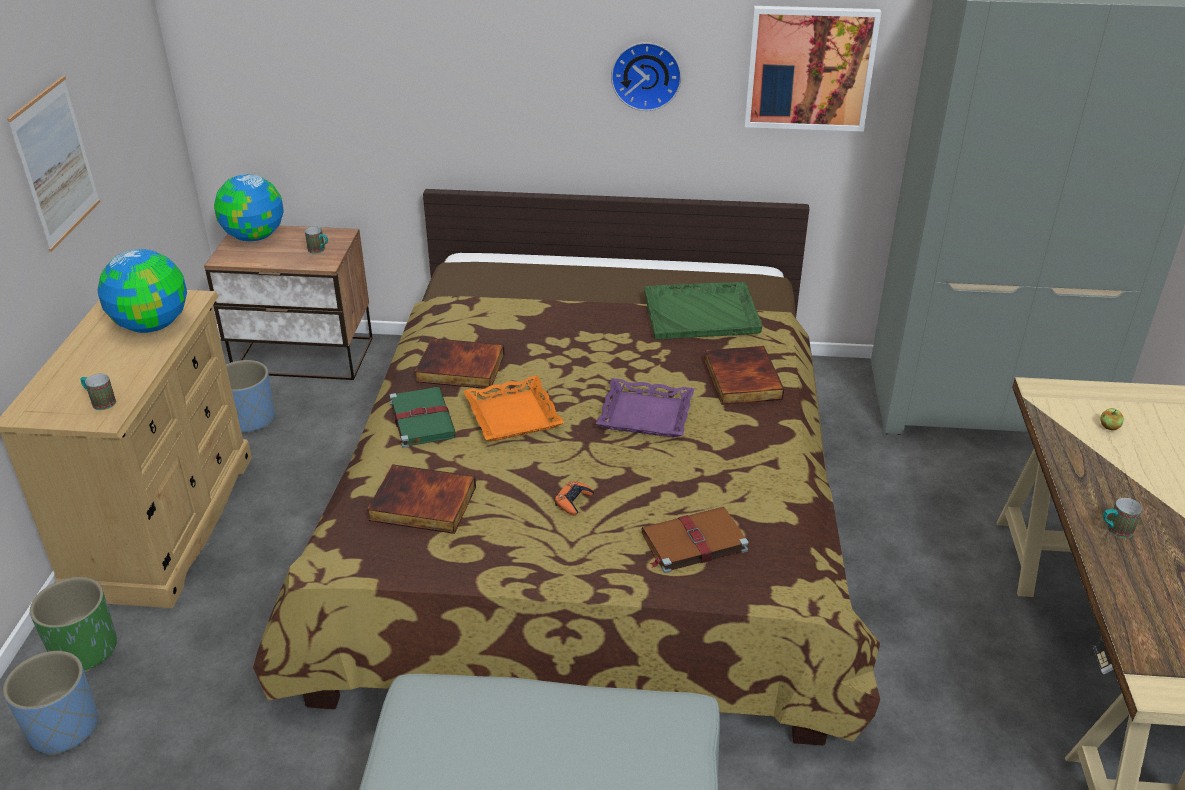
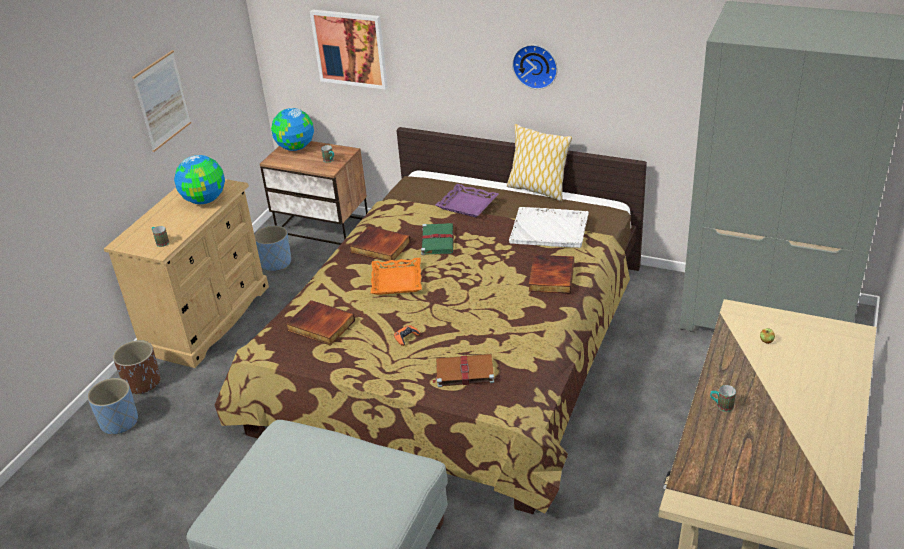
camera: 20 degrees right, 0 degrees up
(85, 650) = (143, 383): green planter -> brown planter
(421, 418) = (343, 275): green book -> green book (437, 240)
(646, 414) = (477, 291): purple tray -> purple tray (467, 204)
(649, 262) = (538, 190): none -> pillow
(702, 313) = (550, 229): green tray -> white tray
(810, 68) = (643, 69): picture -> picture (350, 48)

